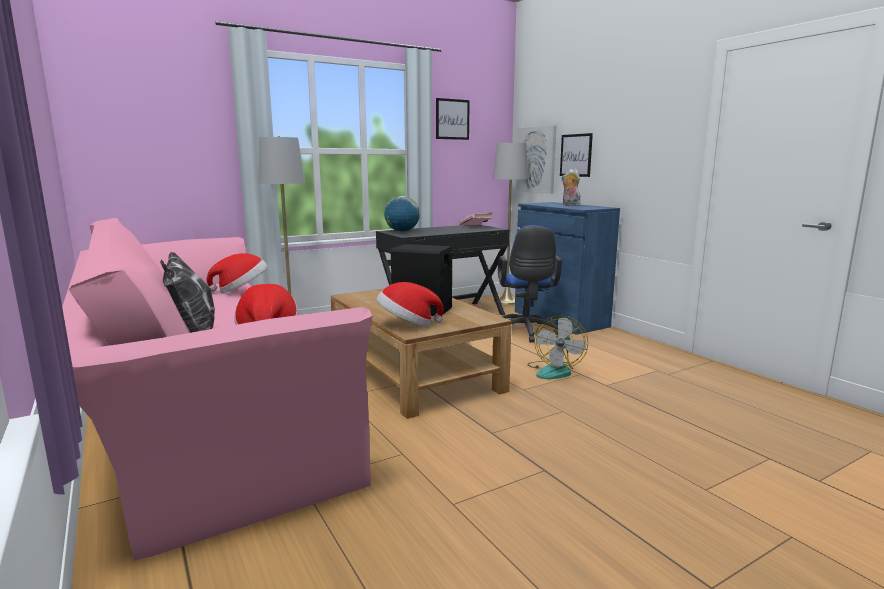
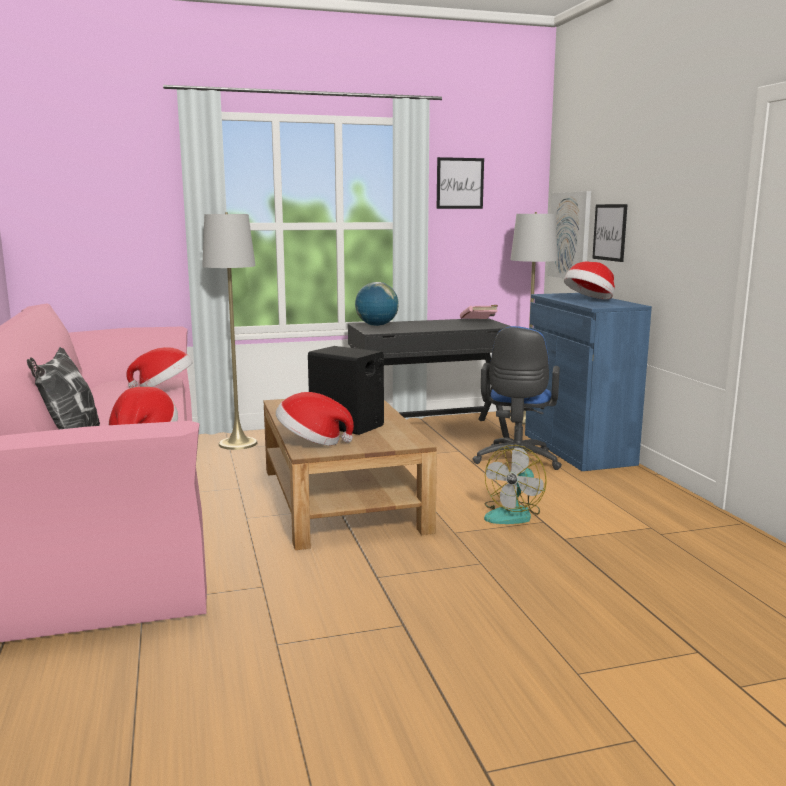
camera: 15 degrees right, 0 degrees up
(569, 205) = (589, 300): plush toy -> hat

